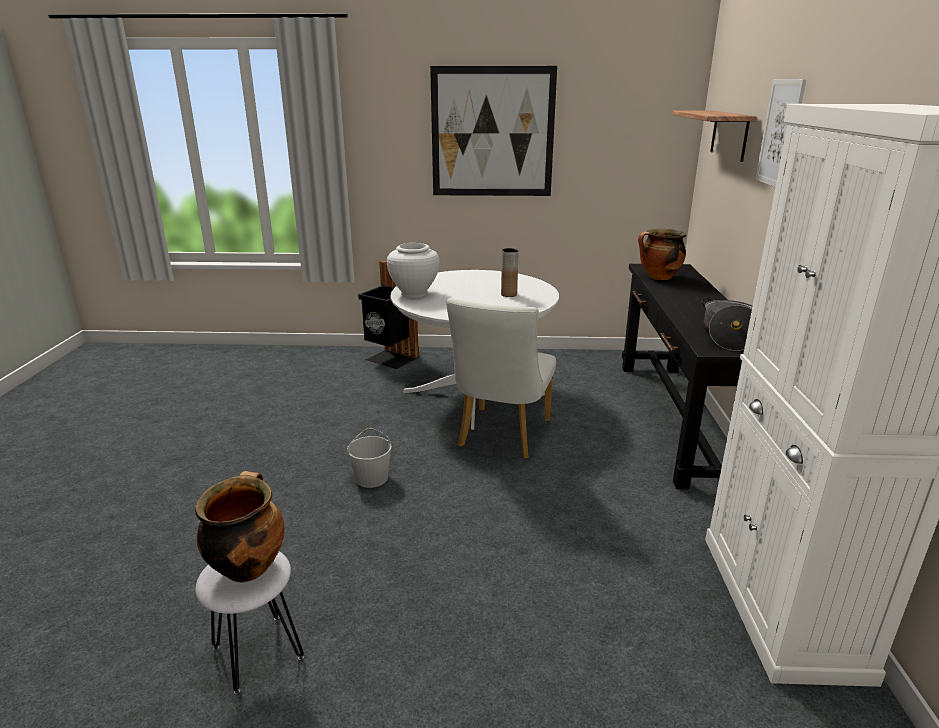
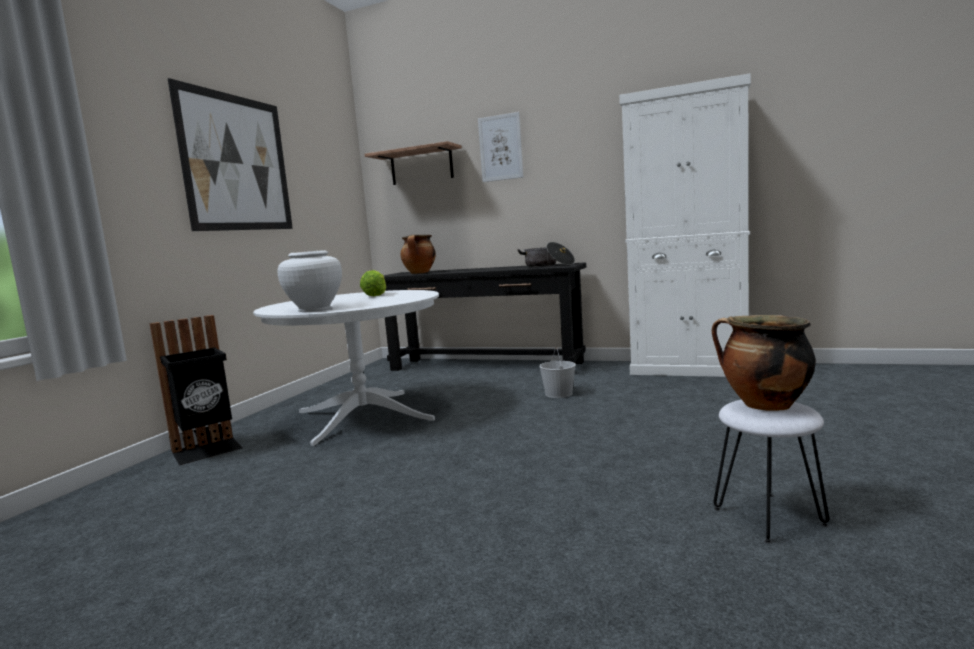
camera: 70 degrees left, 15 degrees down
(372, 478) = (486, 464): white bucket -> white bucket (558, 394)
(501, 437) = (459, 411): white chair -> none
(509, 294) = (376, 295): brown vase -> lettuce

